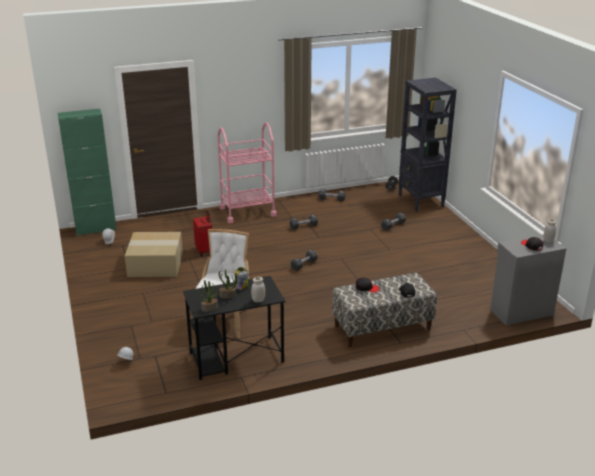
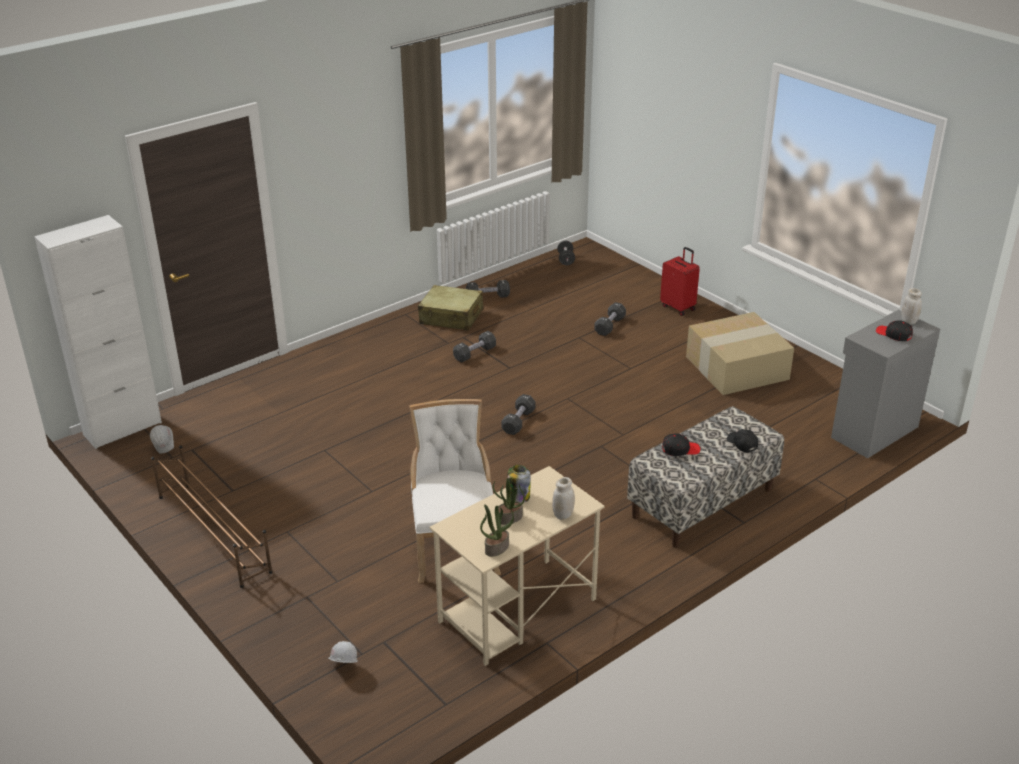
camera: 20 degrees left, 5 degrees up
(96, 229) = (122, 428): green cabinet -> white cabinet
(106, 286) = (213, 533): none -> brown shoe rack
(156, 263) = (275, 471): cardboard box -> cardboard box (737, 367)
(205, 251) = (342, 430): red suitcase -> red suitcase (678, 307)
(235, 358) = (517, 611): black desk -> beige desk
(247, 212) = (367, 344): pink cart -> none
(303, 206) = (451, 317): none -> beige suitcase
(420, 201) = (624, 276): black bookcase -> none

